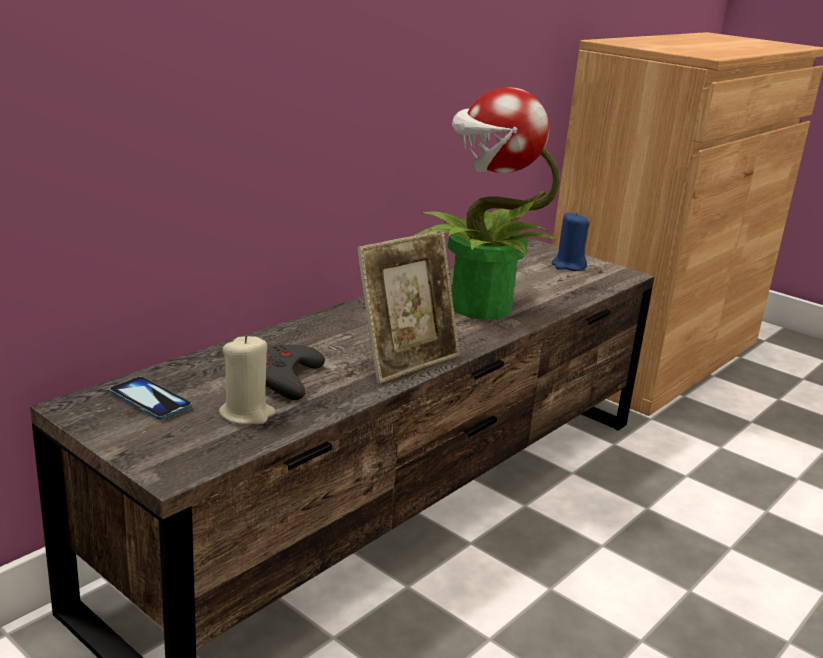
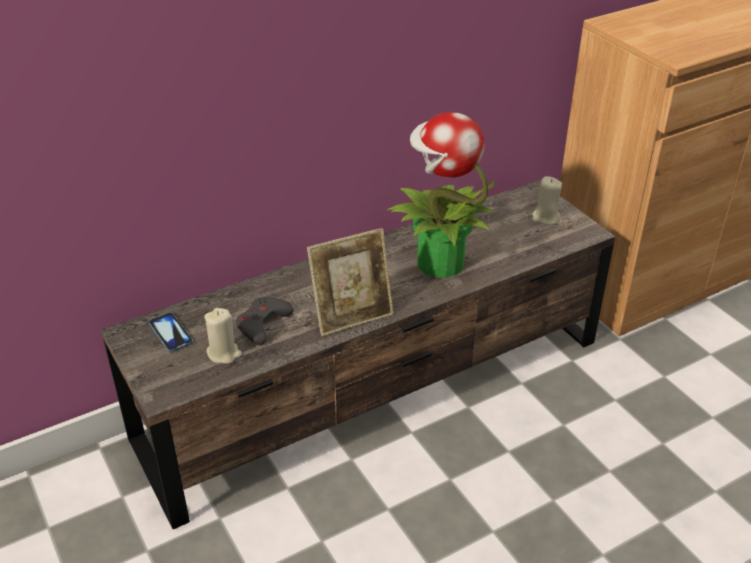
camera: 20 degrees right, 15 degrees up
(568, 266) = (545, 218): blue candle -> beige candle

